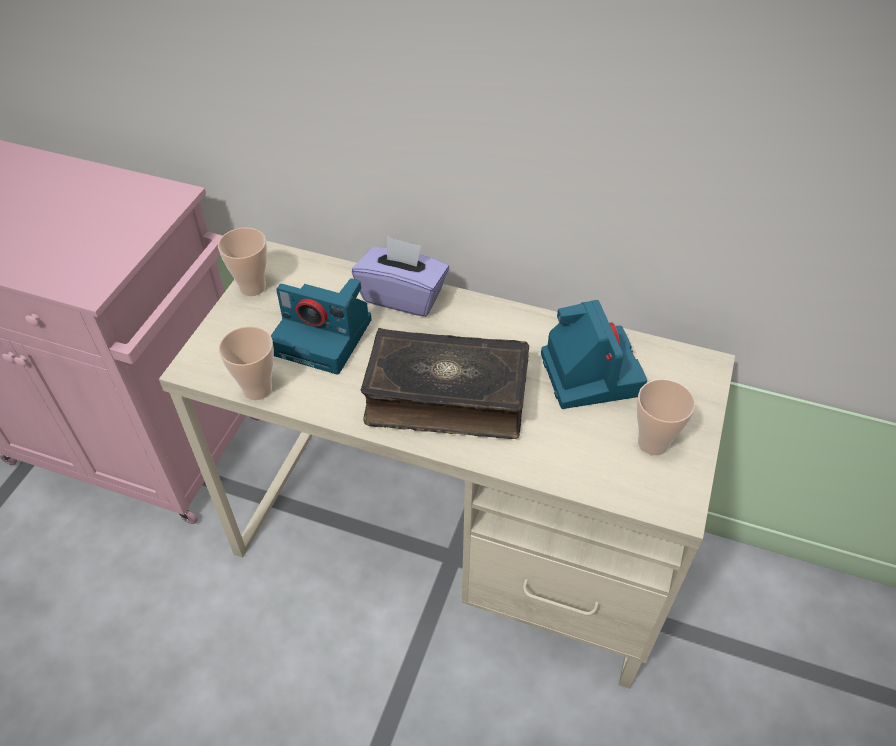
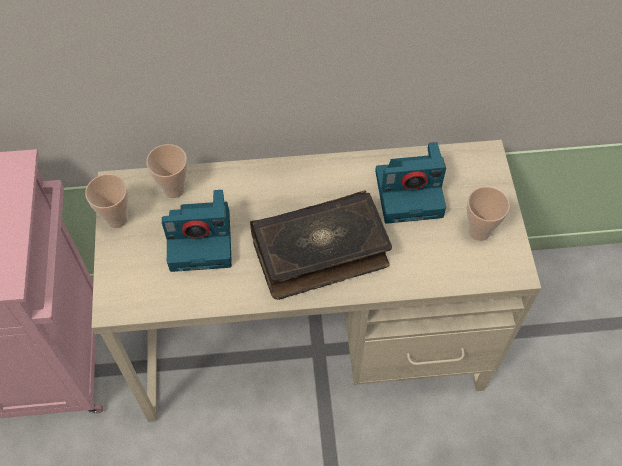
camera: 25 degrees left, 10 degrees up
(257, 389) = (176, 304): cup -> cup (174, 189)
(403, 296) = (241, 181): purple tissue box -> none
(589, 372) = (410, 192): camera -> camera turned 120 degrees clockwise

